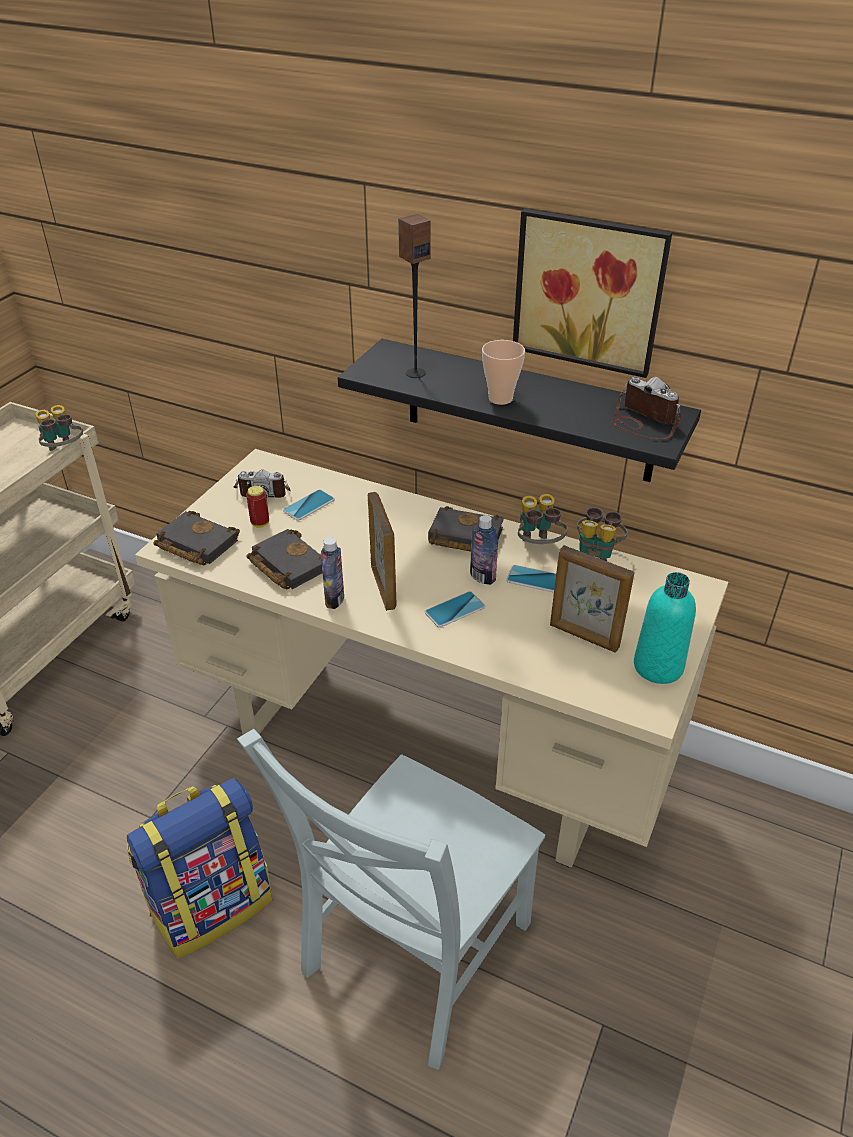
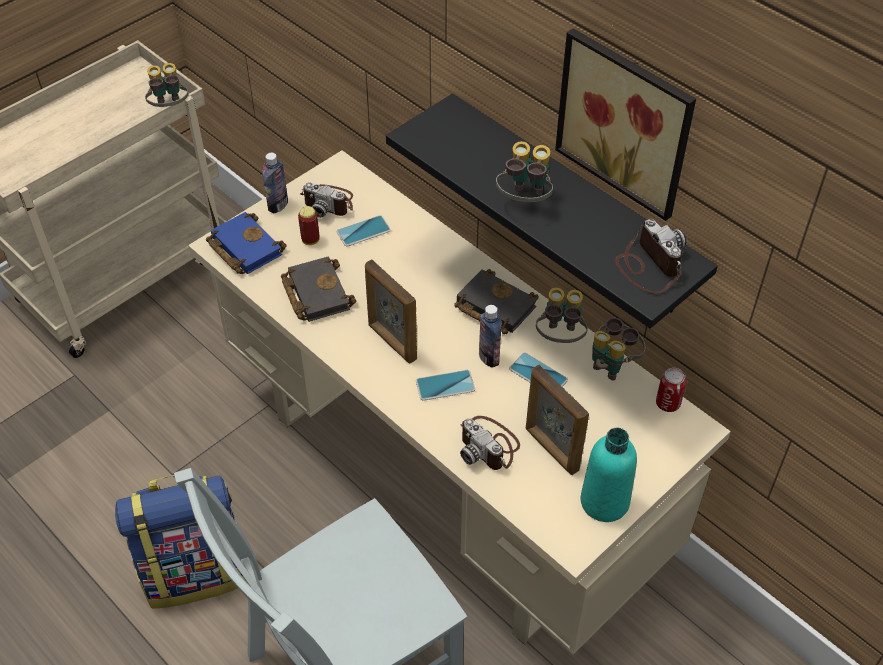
camera: 20 degrees right, 10 degrees up
(194, 544) = (243, 248): black book -> blue book
(334, 599) = (341, 343): bottle -> bottle (278, 205)
(383, 587) = (391, 342): picture frame -> picture frame turned 135 degrees clockwise
(415, 373) = (460, 148): speaker -> none
(500, 398) = (524, 201): cup -> binoculars
(525, 648) = (489, 445): none -> camera
(662, 574) = (668, 403): none -> can

